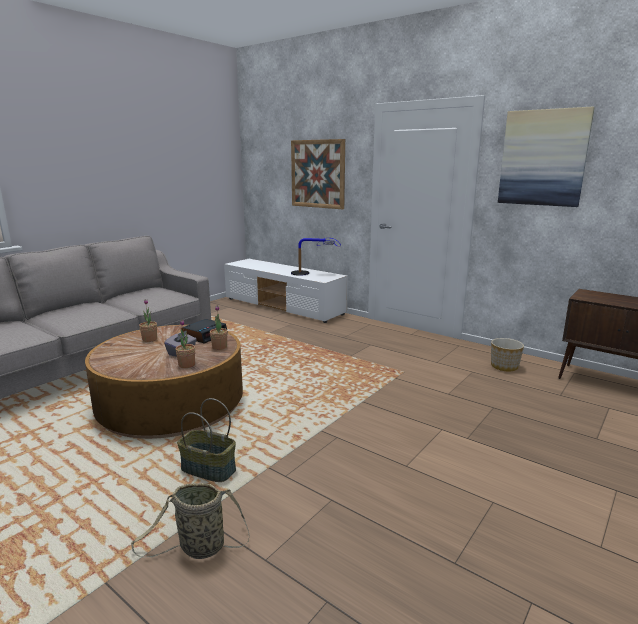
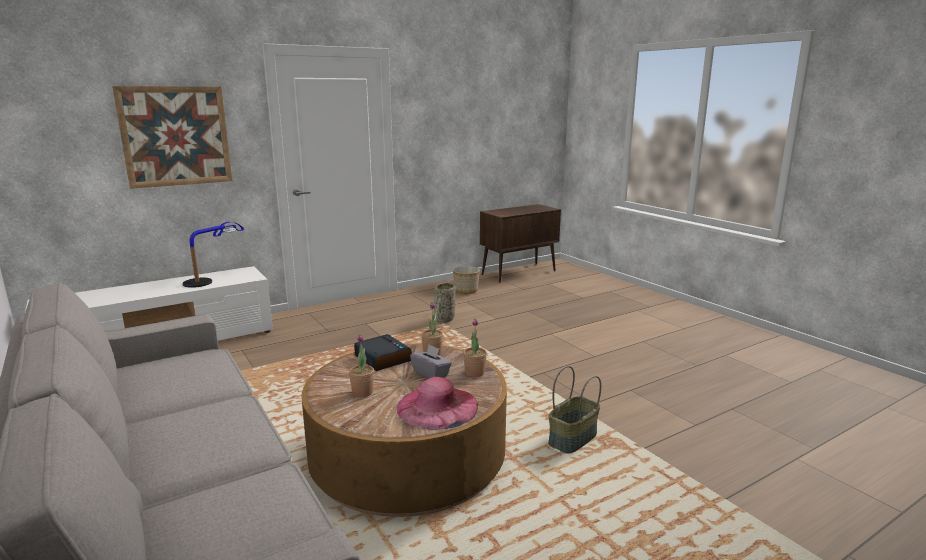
camera: 70 degrees left, 0 degrees up
(129, 362) = (437, 406): none -> pink hat
(199, 548) = (683, 451): basket -> basket (443, 320)
(543, 158) = (442, 108): picture -> none

